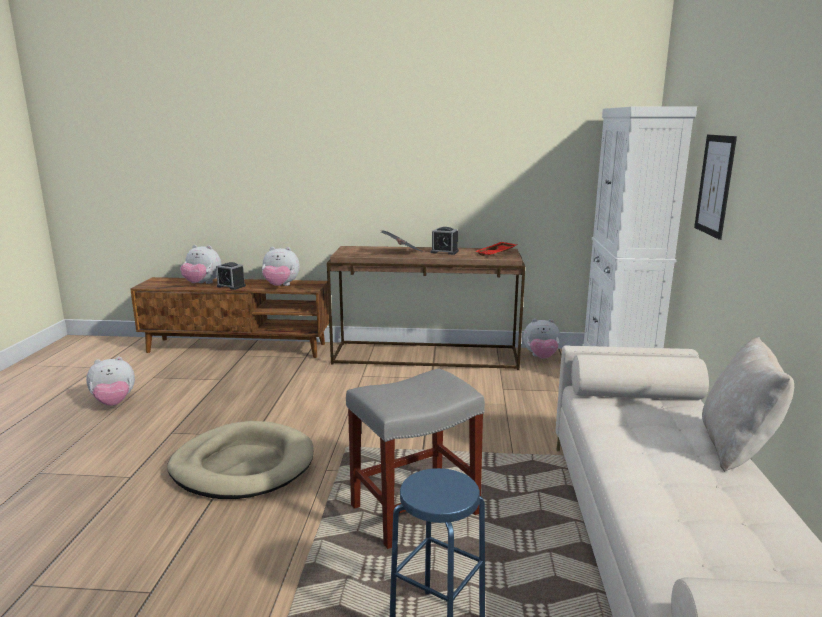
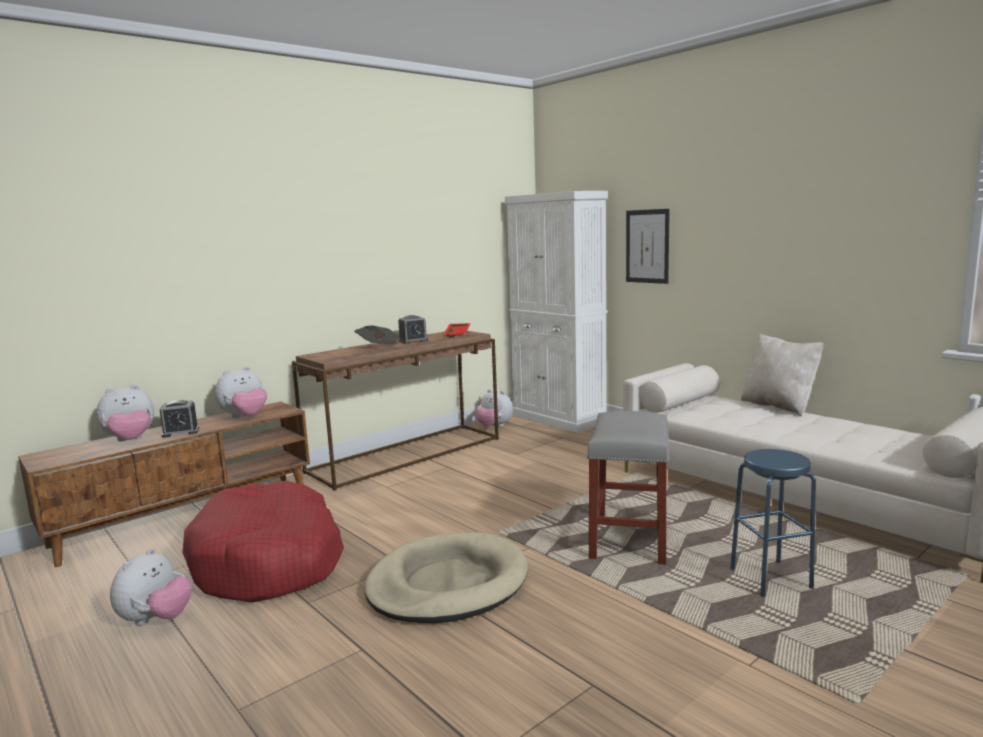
camera: 45 degrees left, 5 degrees down
(209, 396) = (269, 561): none -> red dog bed
(541, 357) = (494, 427): plush toy -> plush toy turned 75 degrees clockwise

